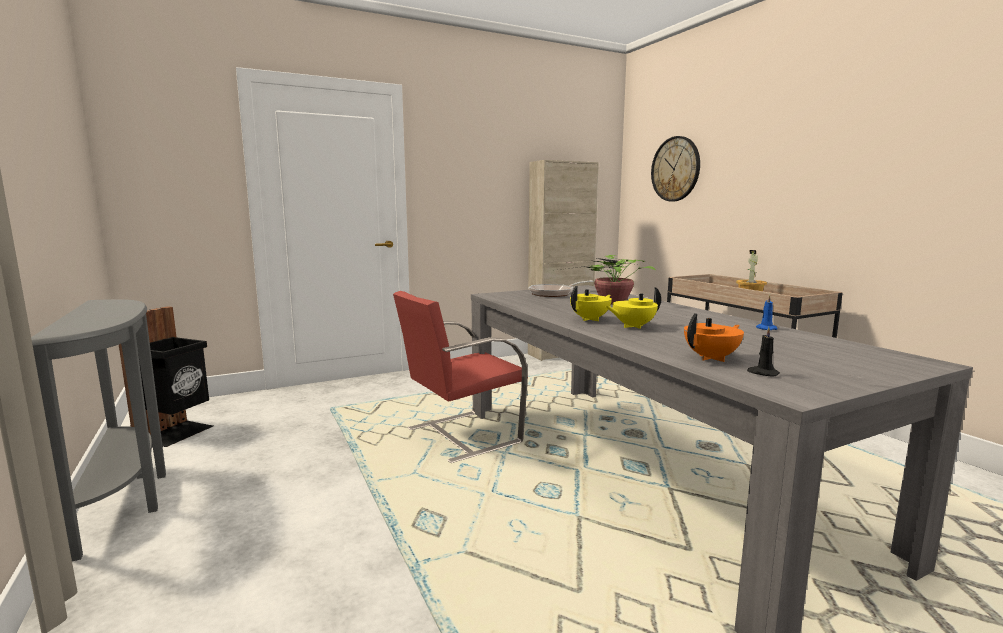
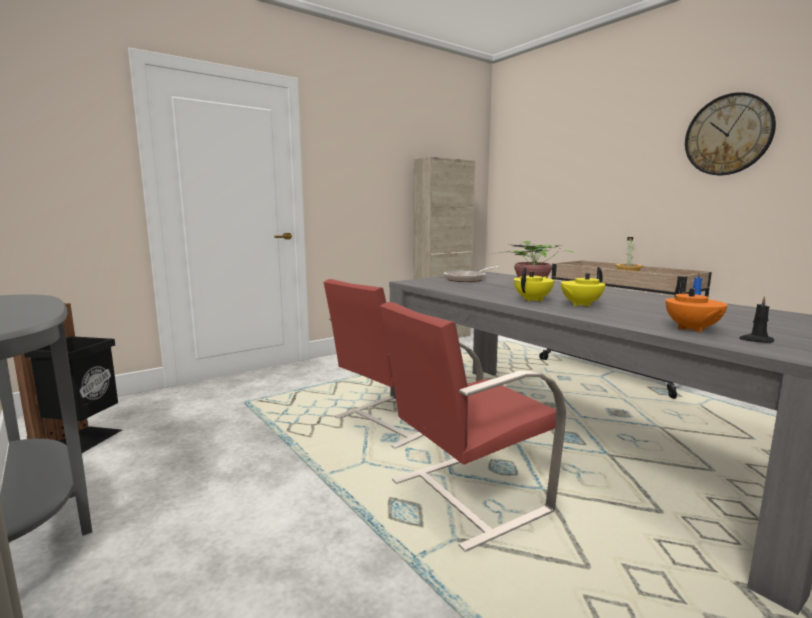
camera: 10 degrees left, 0 degrees up
(495, 514) = (465, 496): none -> red chair
(675, 169) = (544, 167): wall clock -> wall clock (728, 135)
(712, 358) = (692, 329): orange teapot -> orange teapot turned 135 degrees clockwise

